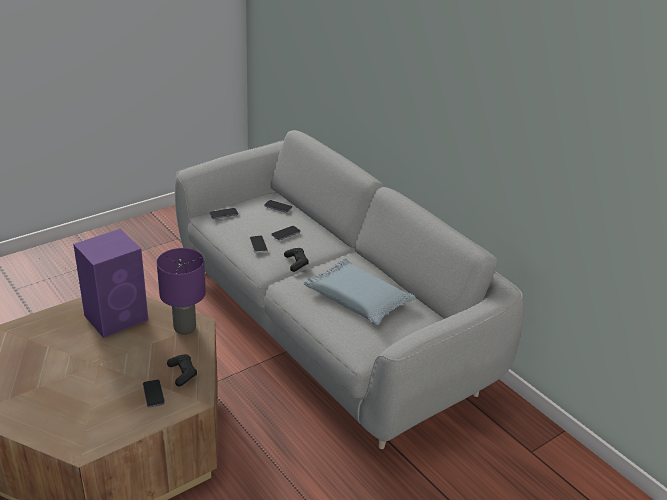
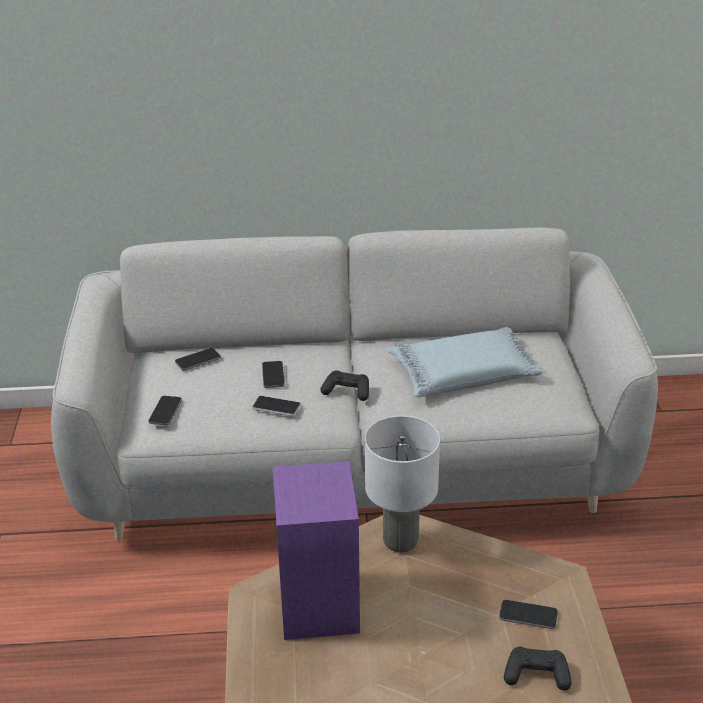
camera: 55 degrees left, 0 degrees up
(182, 373) = (500, 574): black game controller -> black game controller (536, 675)
(185, 328) = (398, 541): purple table lamp -> white table lamp

